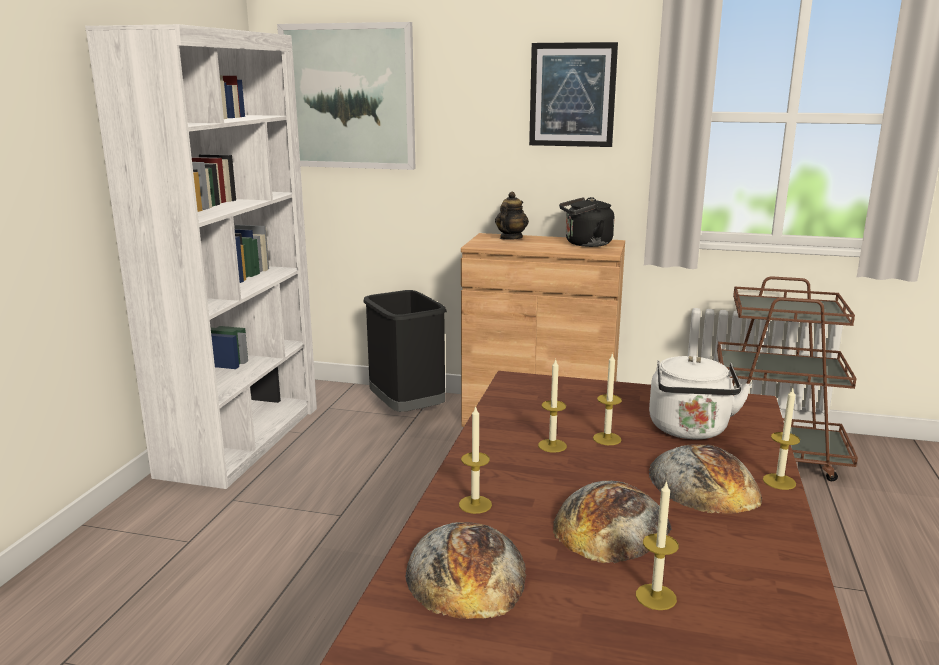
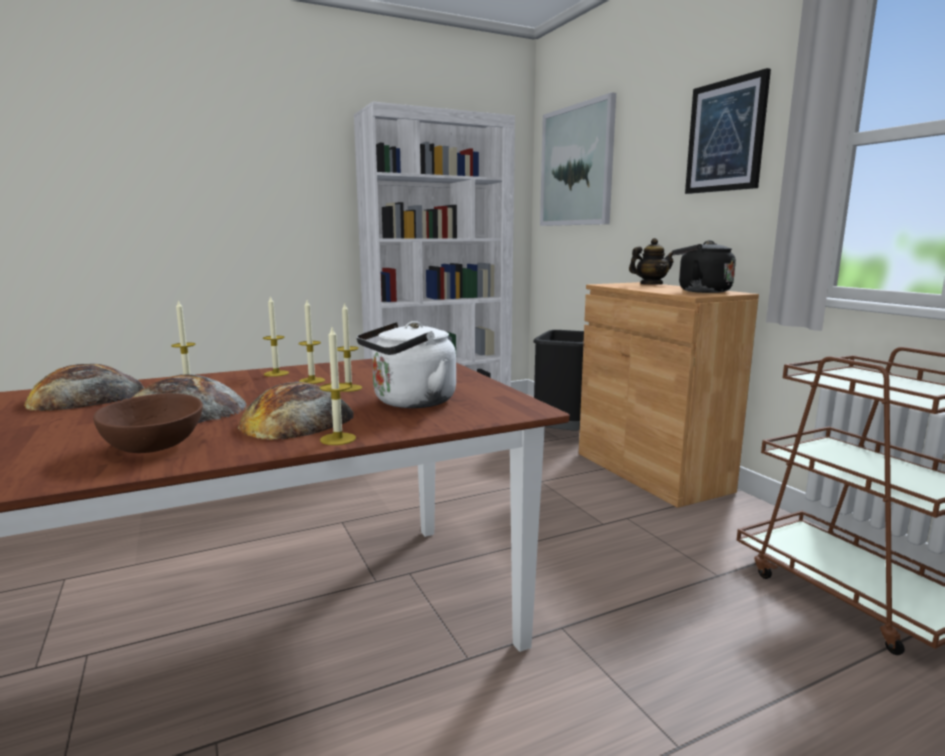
camera: 50 degrees right, 5 degrees down
(656, 597) = (72, 435): candle -> candle (276, 373)
(735, 559) = (153, 446): none -> brown bowl

